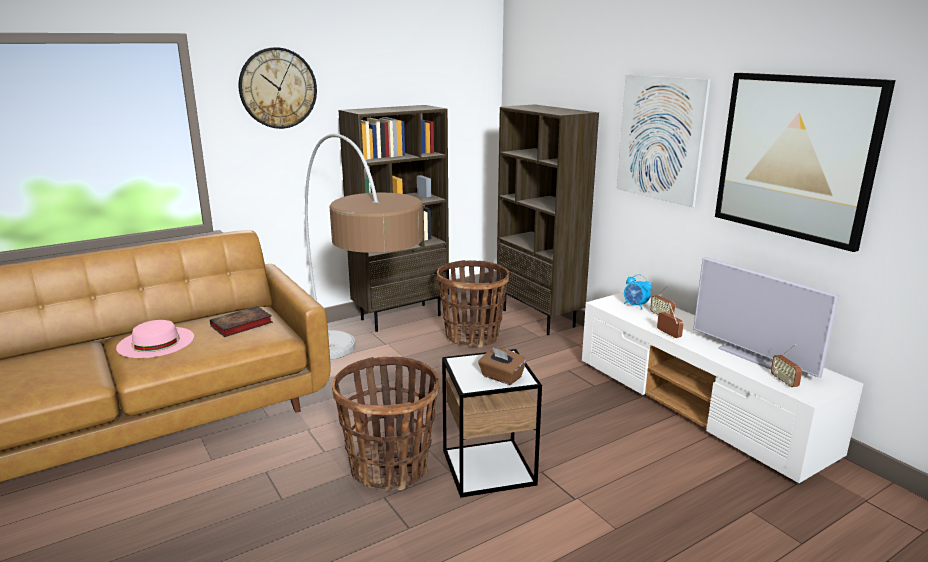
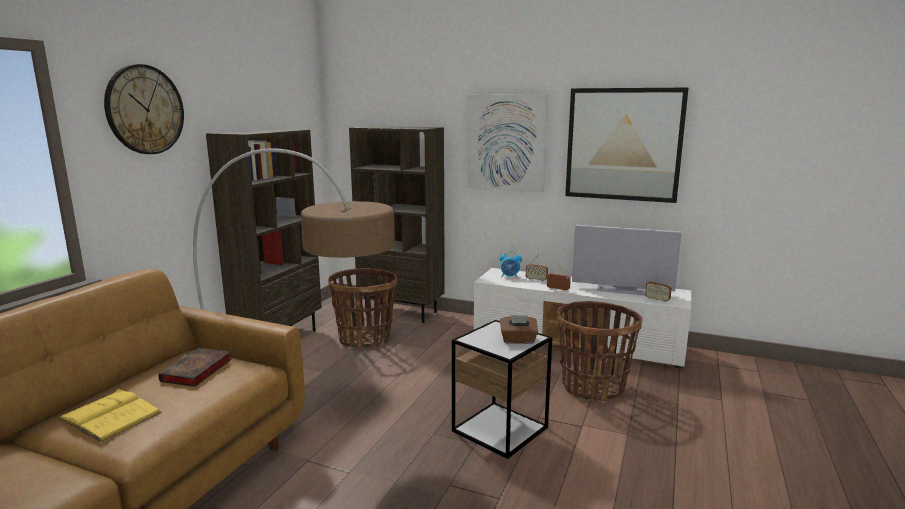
camera: 35 degrees left, 5 degrees down
(156, 342) = (110, 415): pink hat -> yellow book
(390, 468) = (426, 461): basket -> basket (593, 387)

